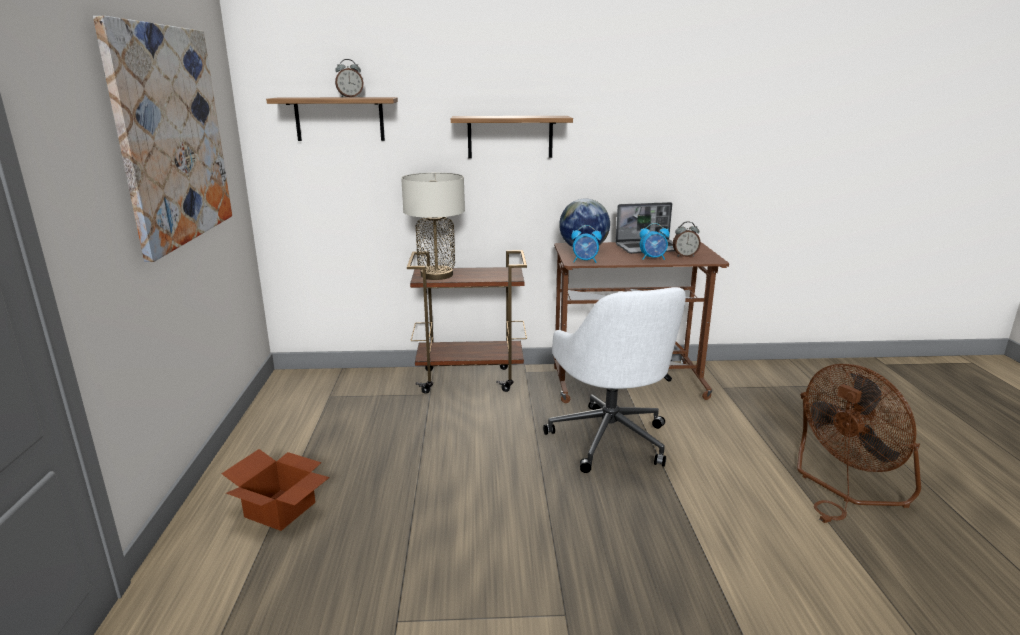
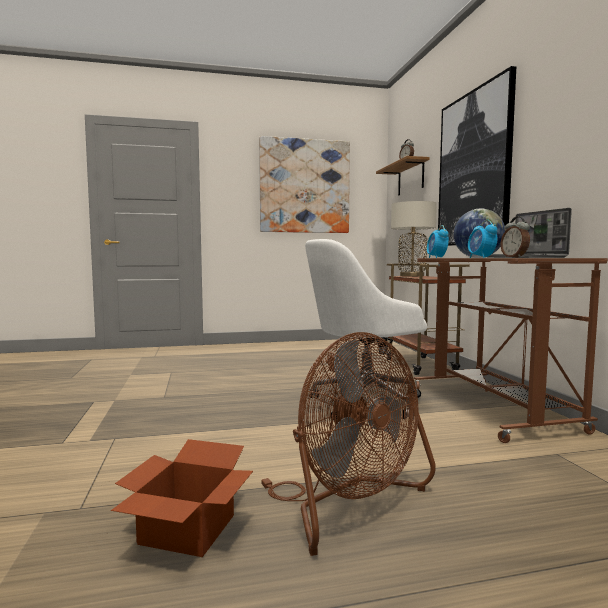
camera: 80 degrees right, 15 degrees down
(281, 511) = (249, 352): cardboard box -> cardboard box (185, 530)
(510, 137) = (473, 169): shelf -> picture

